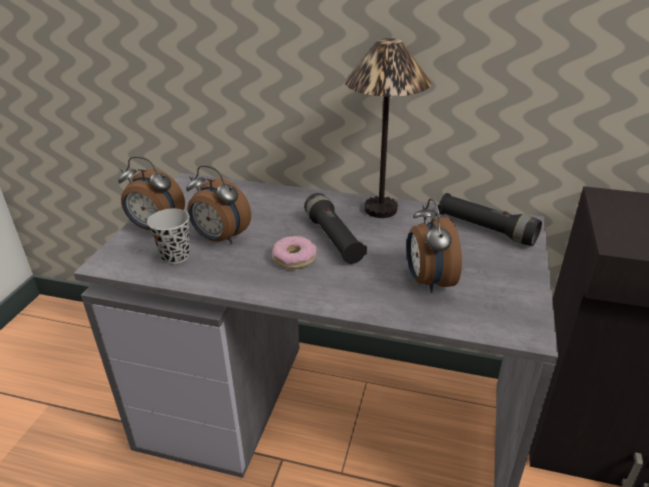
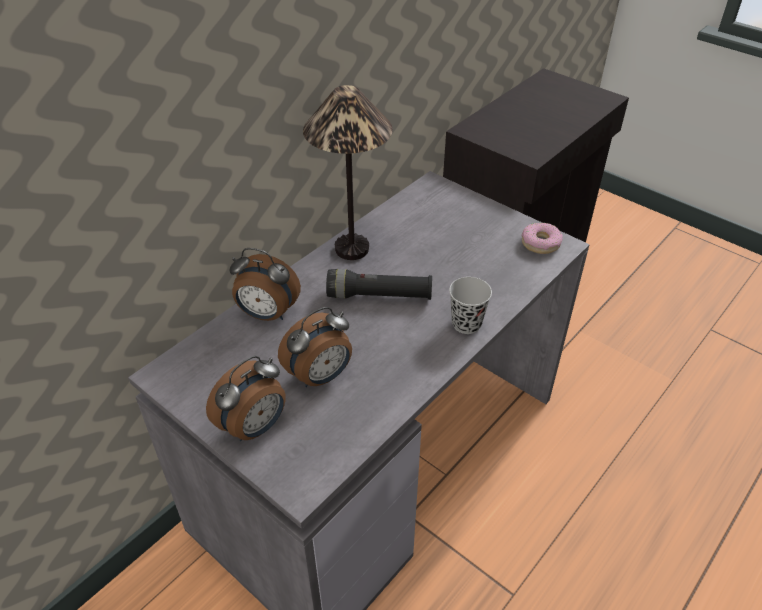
camera: 65 degrees left, 10 degrees up
(175, 256) = (330, 420): black cup -> black cup (466, 324)
(294, 258) = (394, 332): donut -> donut (540, 243)
(428, 281) = (478, 265): alarm clock -> alarm clock (267, 314)
(485, 229) = (427, 206): black flashlight -> none

